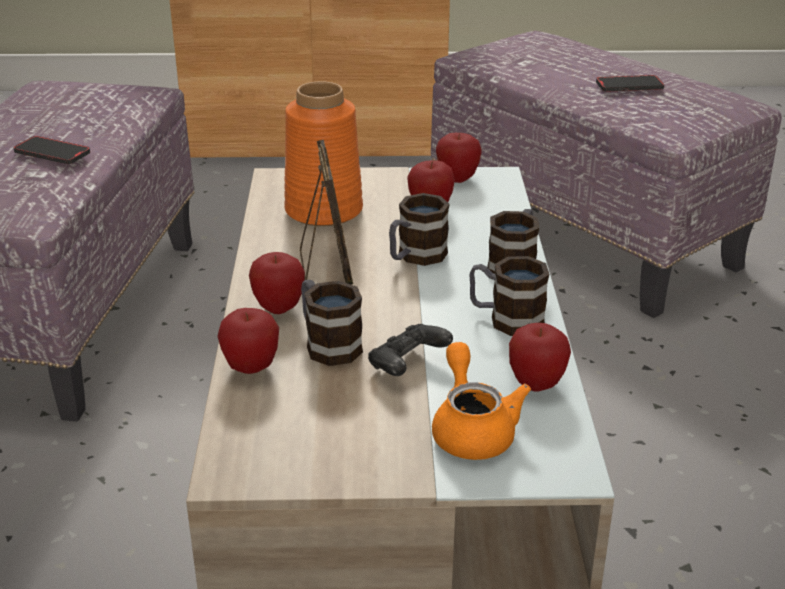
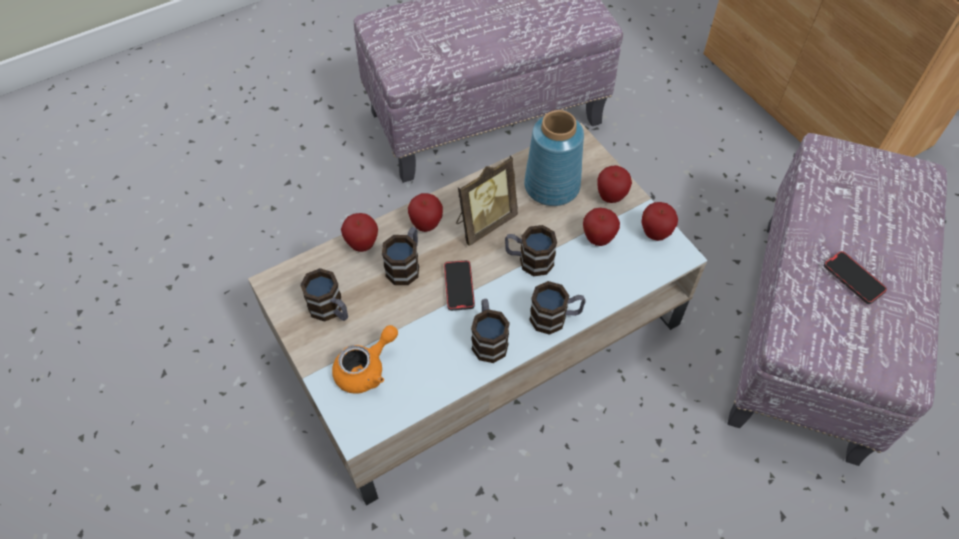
camera: 60 degrees right, 25 degrees up
(52, 153) = (470, 38): phone -> phone (459, 286)
(323, 211) = (551, 186): orange vase -> blue vase
(338, 431) = (331, 310): none -> mug
(407, 366) = (407, 312): black game controller -> none
(536, 384) = (428, 383): apple -> apple (611, 197)

